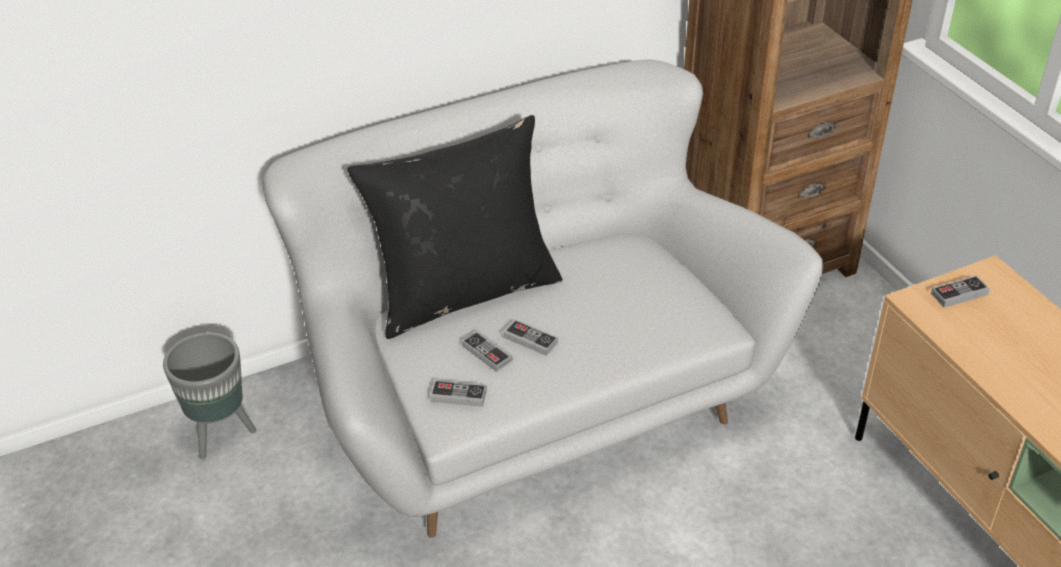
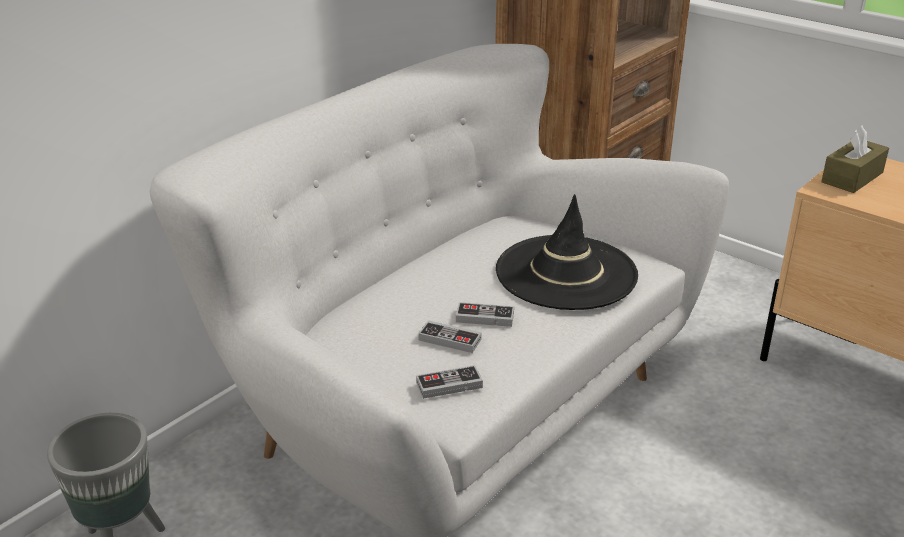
camera: 25 degrees left, 10 degrees down
(464, 291) = (381, 295): black pillow -> none
(633, 314) = (566, 273): none -> black hat
(959, 294) = (852, 177): game controller -> brown tissue box

